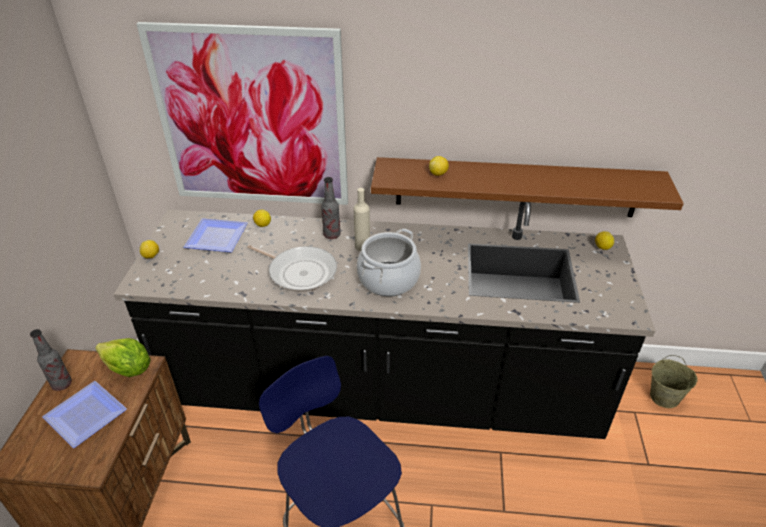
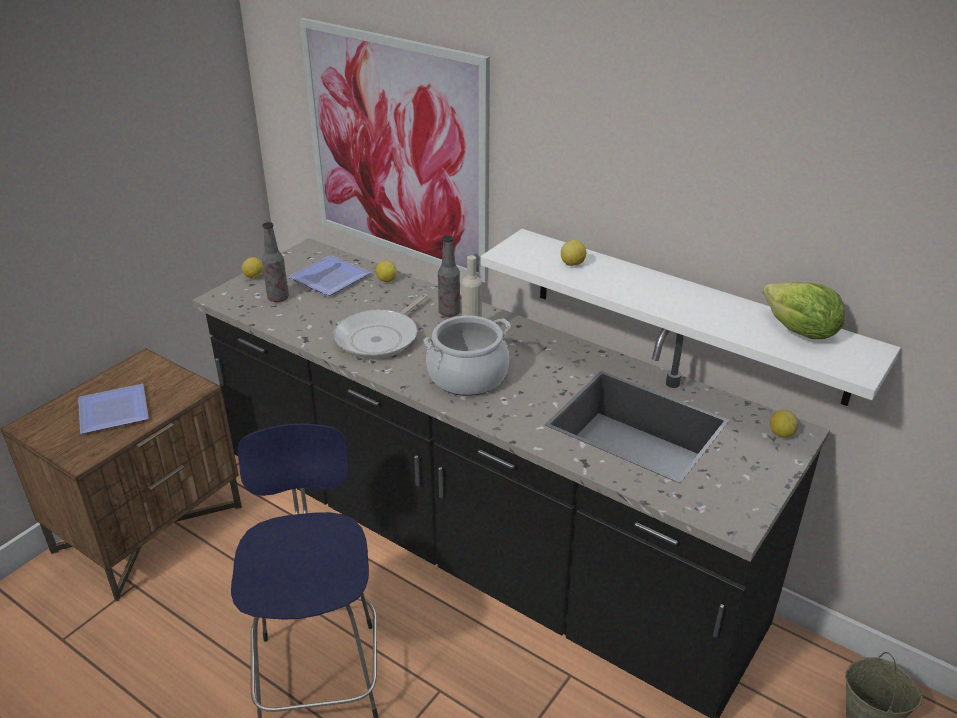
camera: 30 degrees right, 5 degrees down
(62, 384) = (117, 377): bottle -> bottle (278, 298)
(128, 369) = (180, 386): lettuce -> lettuce (799, 332)
(300, 272) = (380, 337): frying pan -> frying pan turned 60 degrees clockwise
(516, 187) = (686, 314): brown shelf -> white shelf

